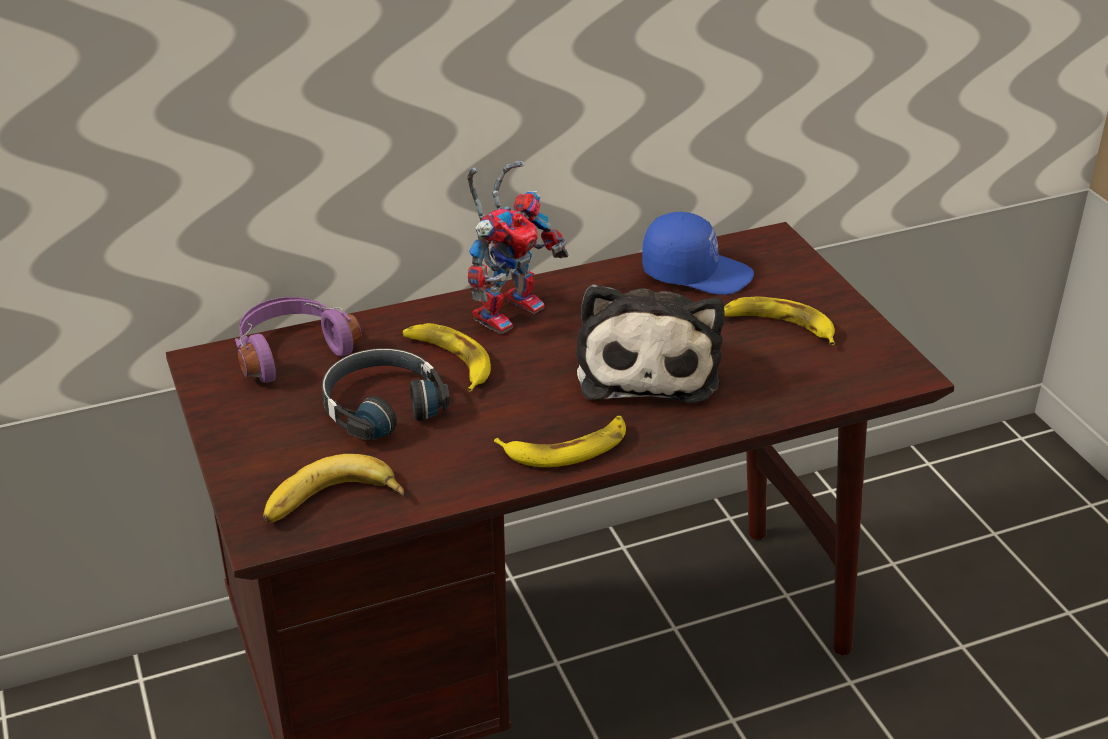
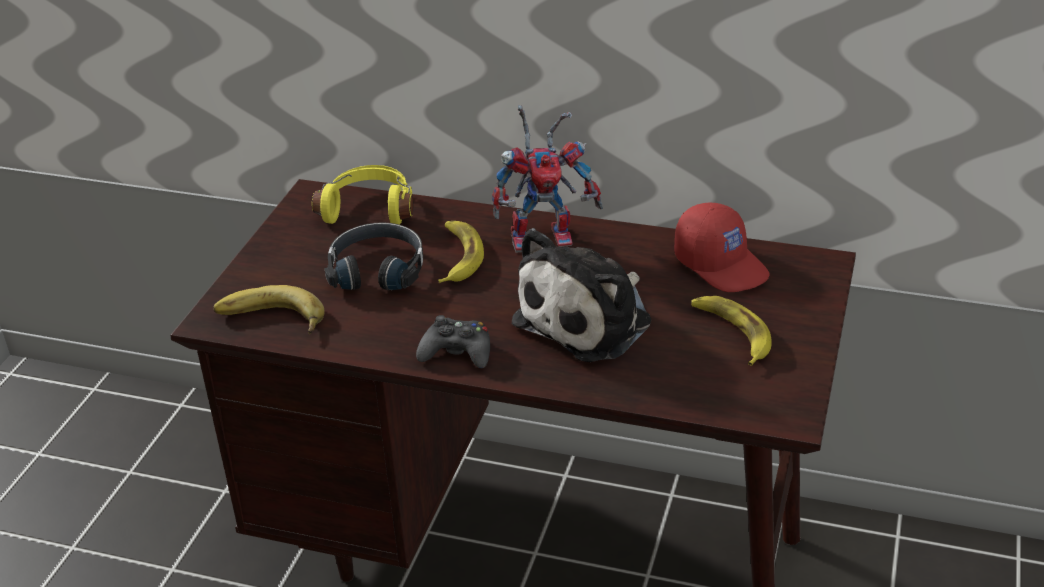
camera: 40 degrees right, 0 degrees up
(291, 351) = (369, 208): purple headphones -> yellow headphones
(567, 448) = (457, 352): banana -> black game controller
(696, 272) = (722, 264): blue cap -> red cap

